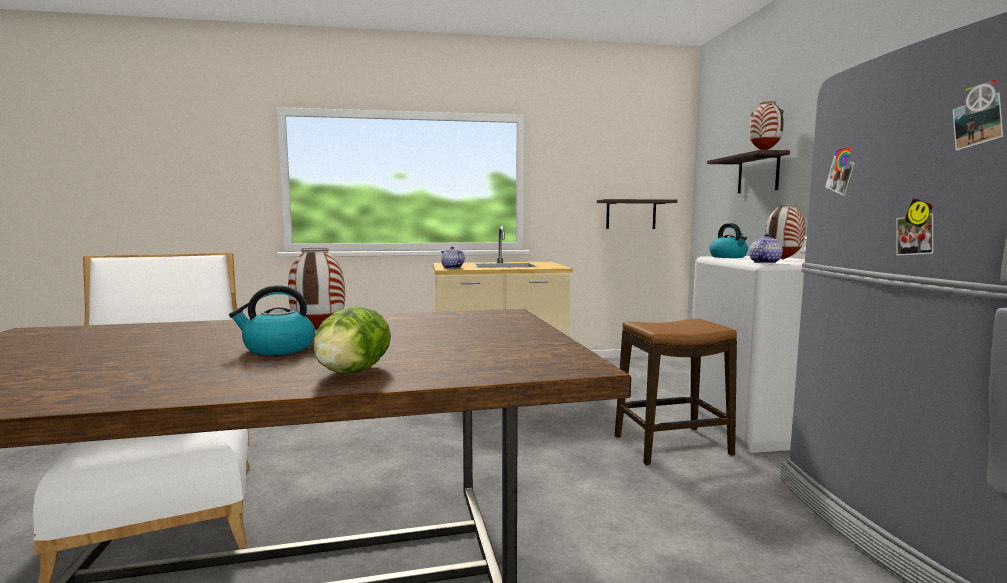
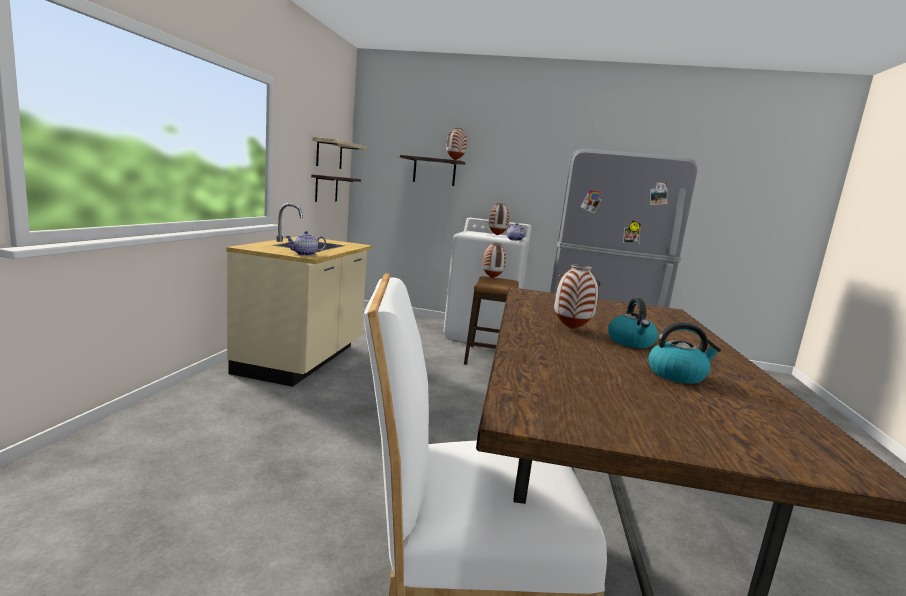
camera: 70 degrees left, 5 degrees up
(352, 372) = (687, 337): lettuce -> none
(635, 176) = (329, 154): none -> shelf
(697, 321) = (491, 278): none -> vase
(728, 257) = (470, 234): kettle -> kettle (677, 375)

